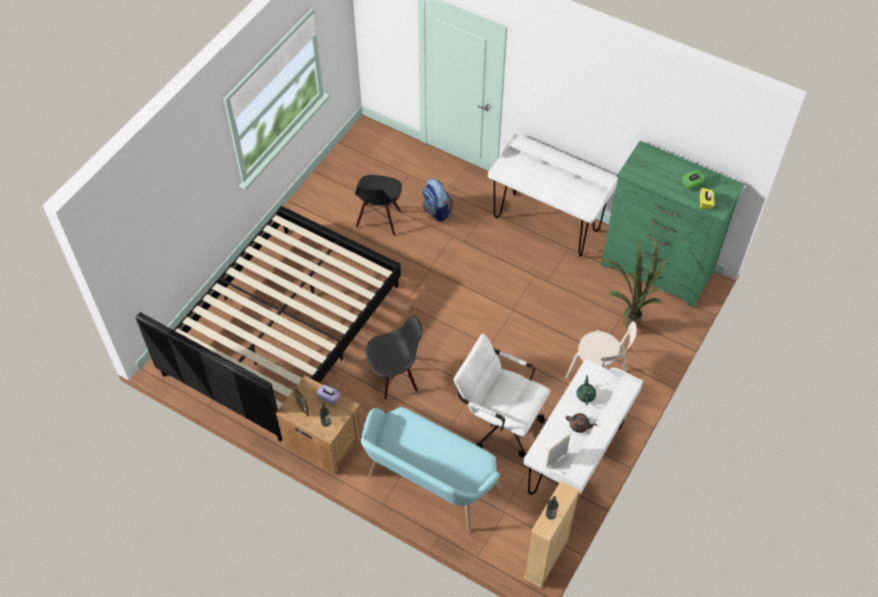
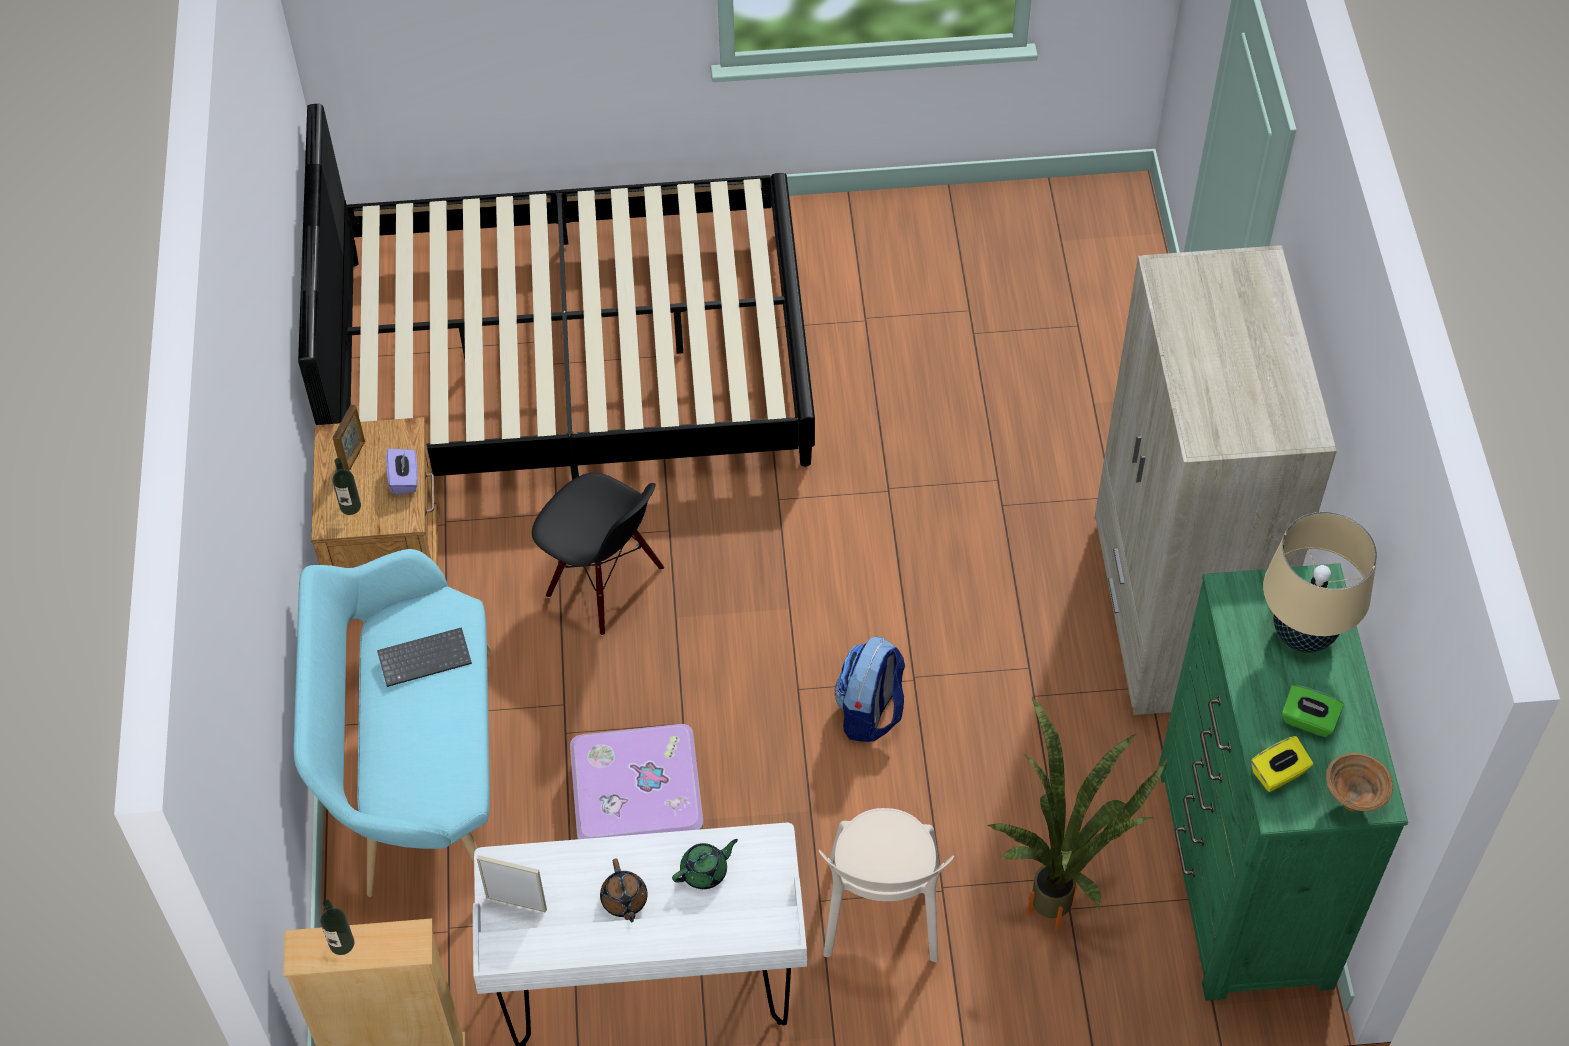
camera: 55 degrees right, 0 degrees up
(379, 220) = (930, 346): black chair -> none
(413, 437) = (425, 657): none -> keyboard
(437, 211) = (1034, 419): backpack -> backpack (870, 713)
(499, 421) = (639, 805): white office chair -> suitcase
(546, 224) = (1173, 613): white desk -> beige wardrobe
(659, 165) = (1303, 634): none -> beige table lamp
(727, 192) = (1350, 800): none -> brown bowl

